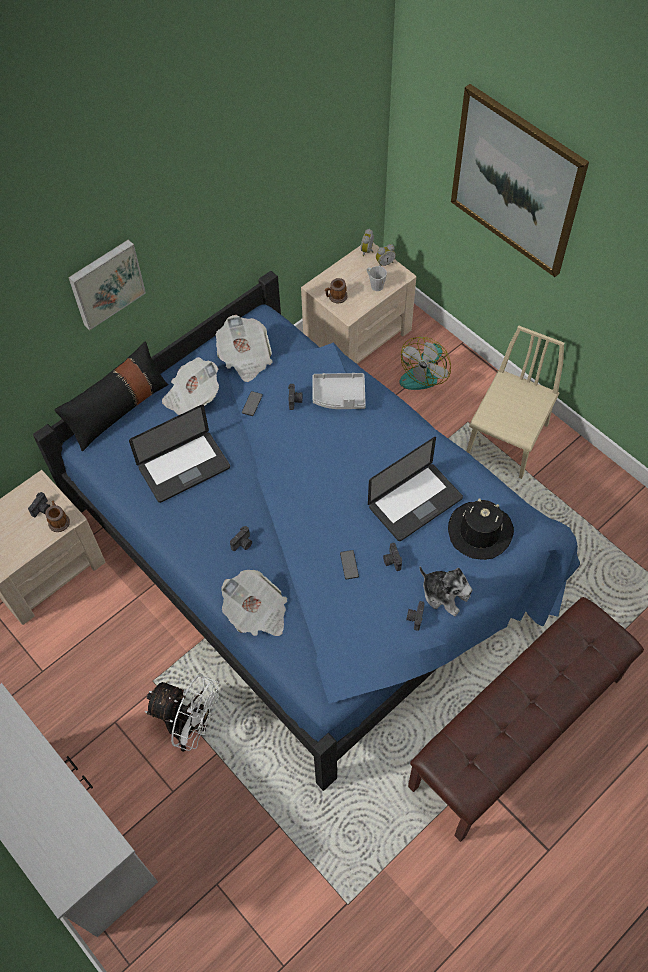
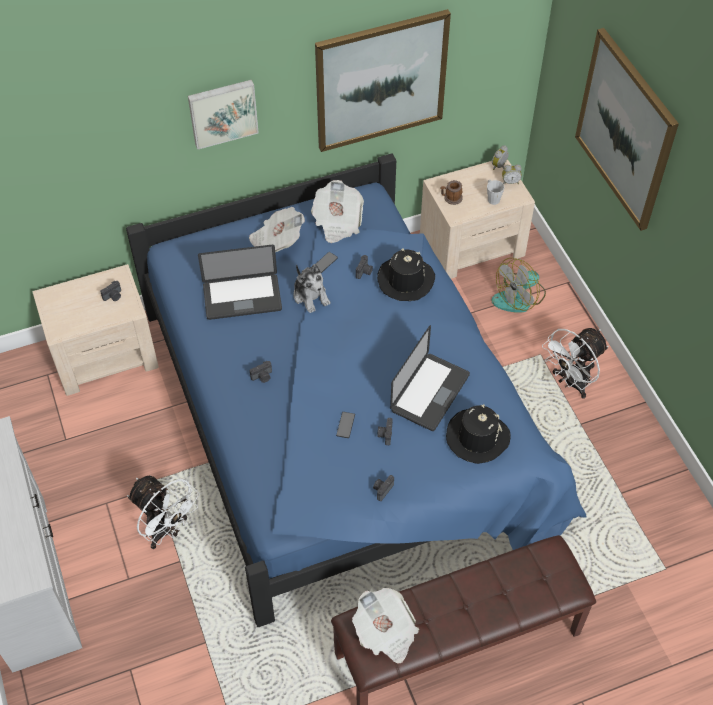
camera: 20 degrees right, 5 degrees down
(58, 520) = (122, 310): mug -> none
(118, 410) = (209, 232): black pillow -> none
(250, 200) = (381, 80): none -> picture
(257, 612) = (247, 437): newspaper -> newspaper (385, 633)
(339, 396) = (405, 280): grey tray -> black hat
(415, 503) = (430, 393): laptop -> laptop turned 45 degrees counterclockwise
(444, 594) = (419, 479): plush toy -> plush toy (311, 296)
(507, 440) = (571, 383): beige chair -> white fan

